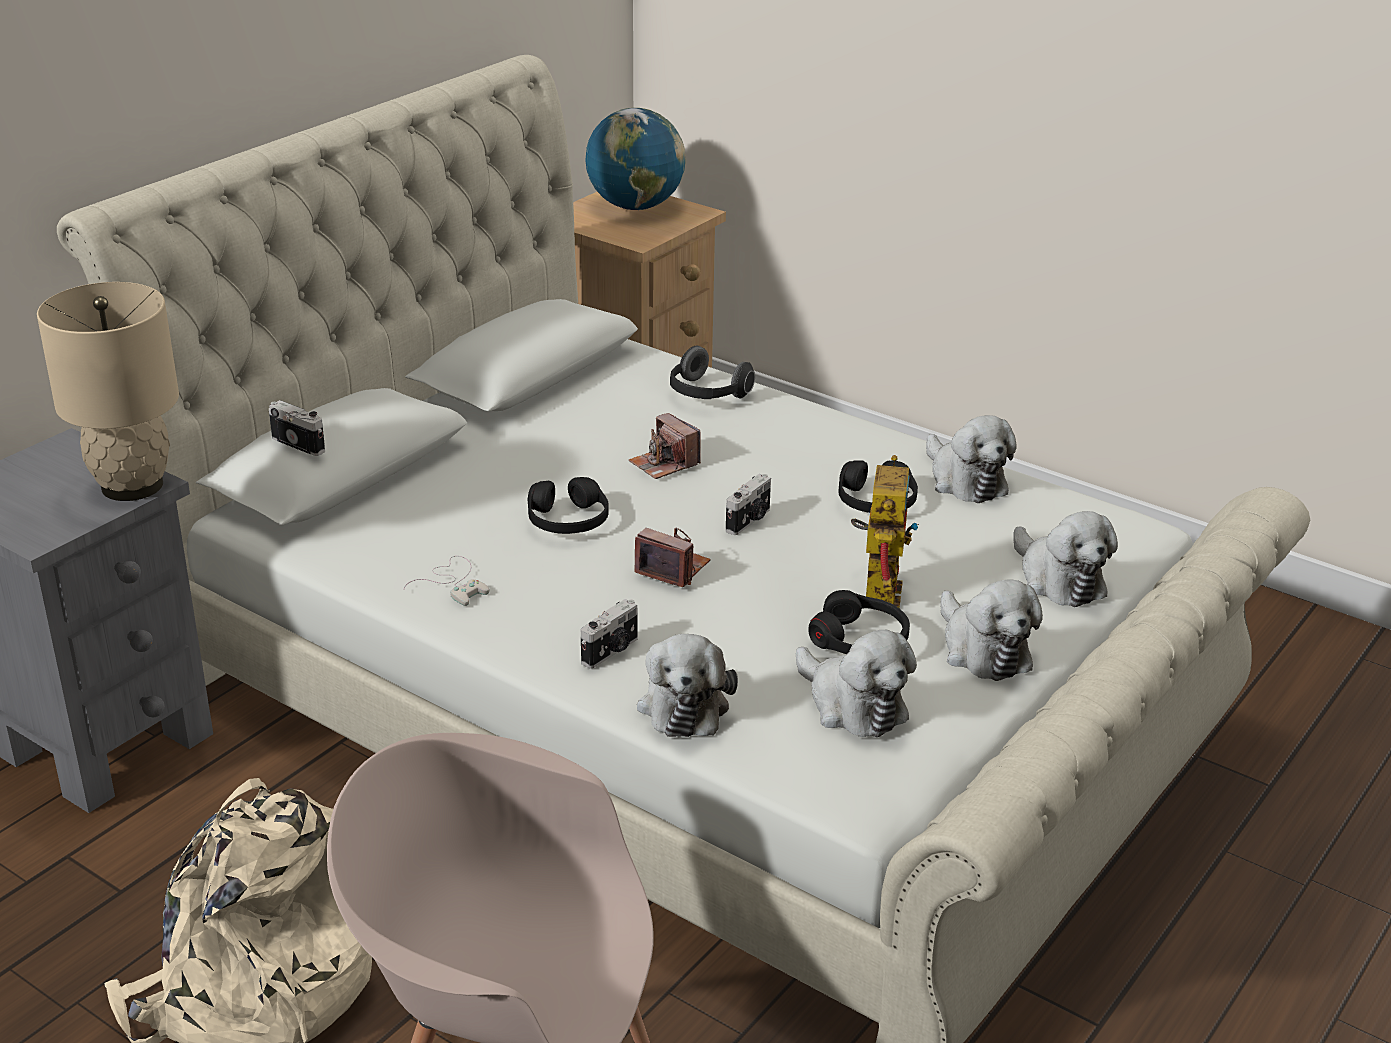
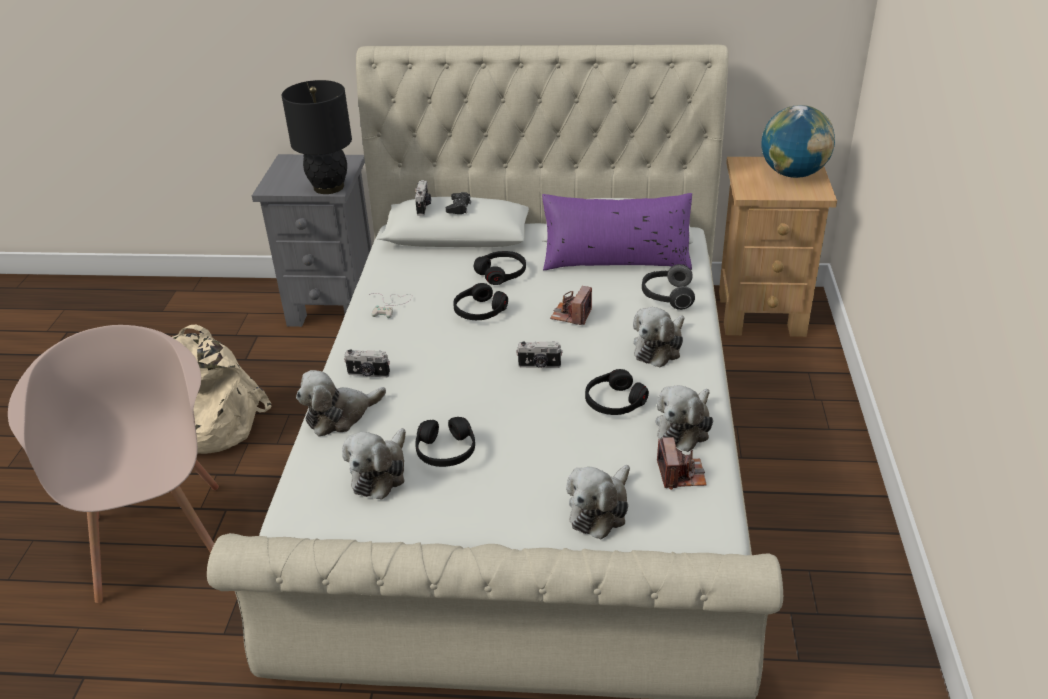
camera: 60 degrees right, 5 degrees up
(132, 486) = (328, 187): beige table lamp -> black table lamp
(348, 419) = (459, 207): none -> black game controller
(495, 475) = (501, 273): none -> black headphones
(579, 394) = (616, 260): none -> purple pillow
(673, 569) = (462, 360): camera -> camera (681, 474)
(878, 587) = (517, 438): toy robot -> none
(982, 649) = (485, 504): plush toy -> plush toy (659, 348)

